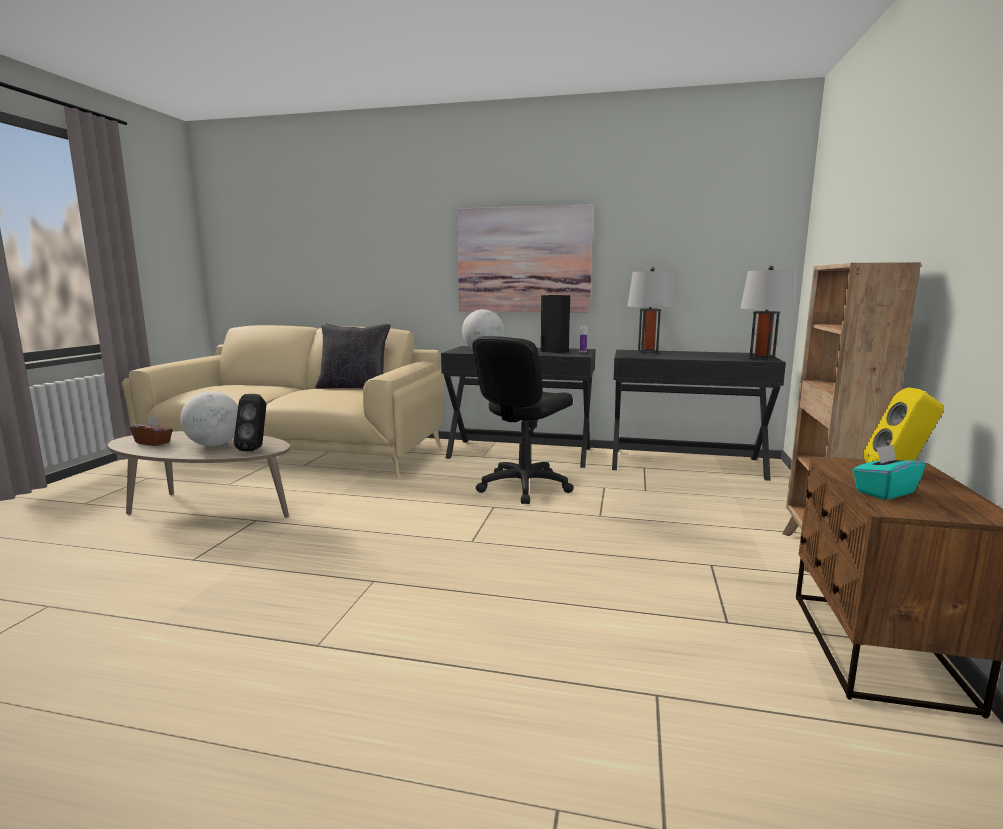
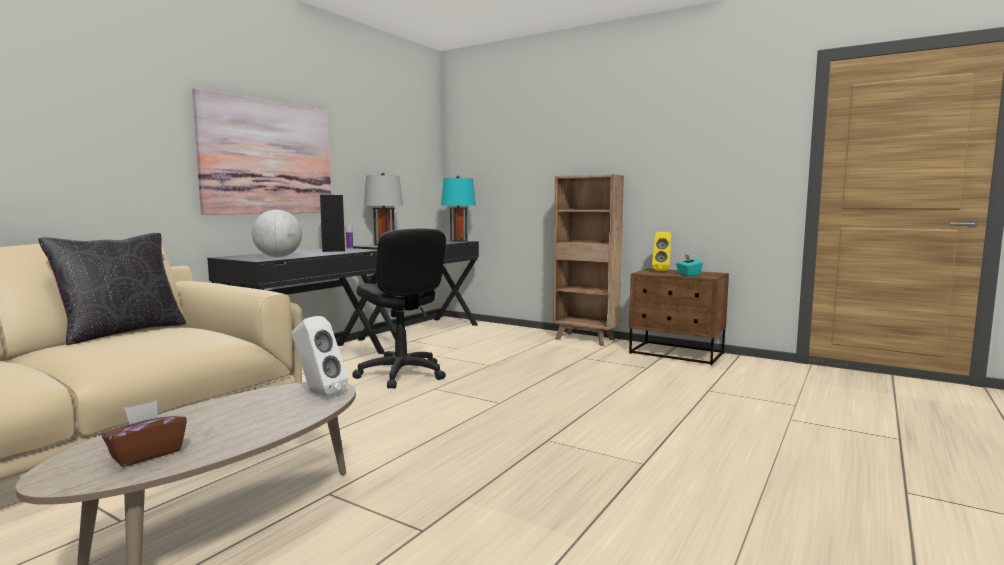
camera: 70 degrees left, 5 degrees down
(214, 445) = (252, 414): globe -> none
(255, 449) = (318, 393): black speaker -> white speaker
(762, 358) = (458, 241): grey table lamp -> turquoise table lamp

